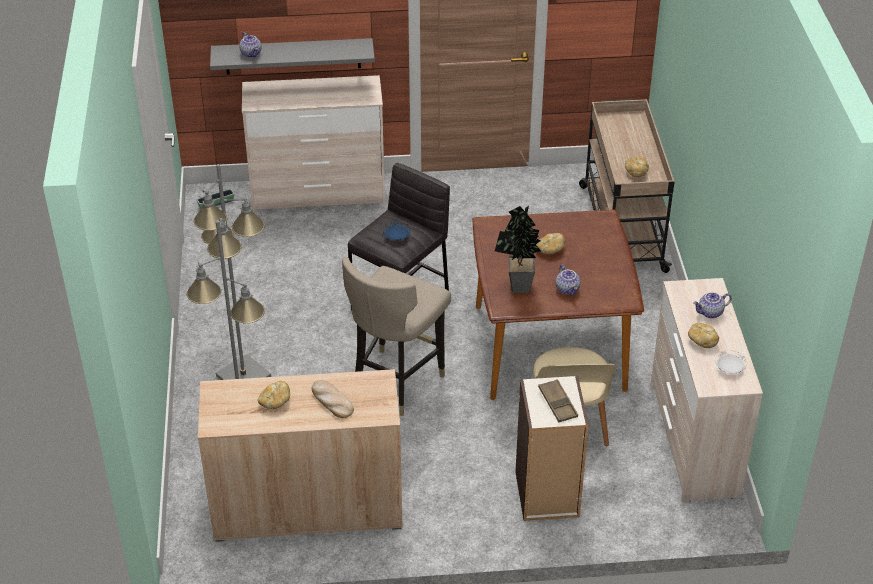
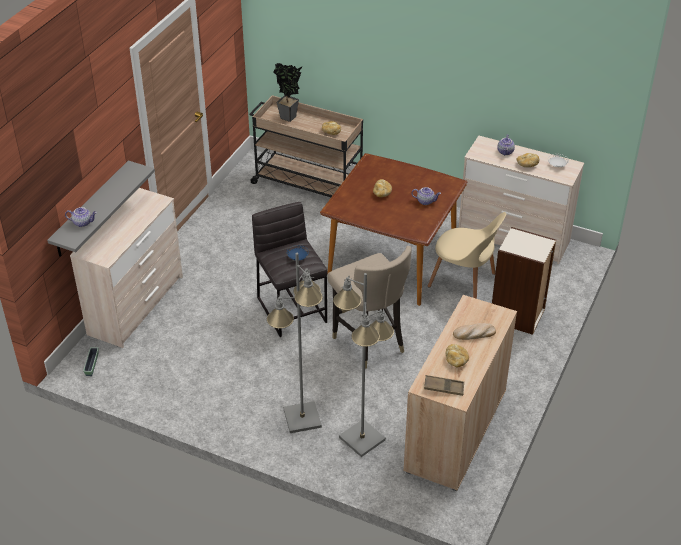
camera: 60 degrees left, 0 degrees up
(518, 289) = (409, 220): potted plant -> potted plant (289, 118)
(557, 403) = (530, 244): brown tray -> brown tray (444, 387)

